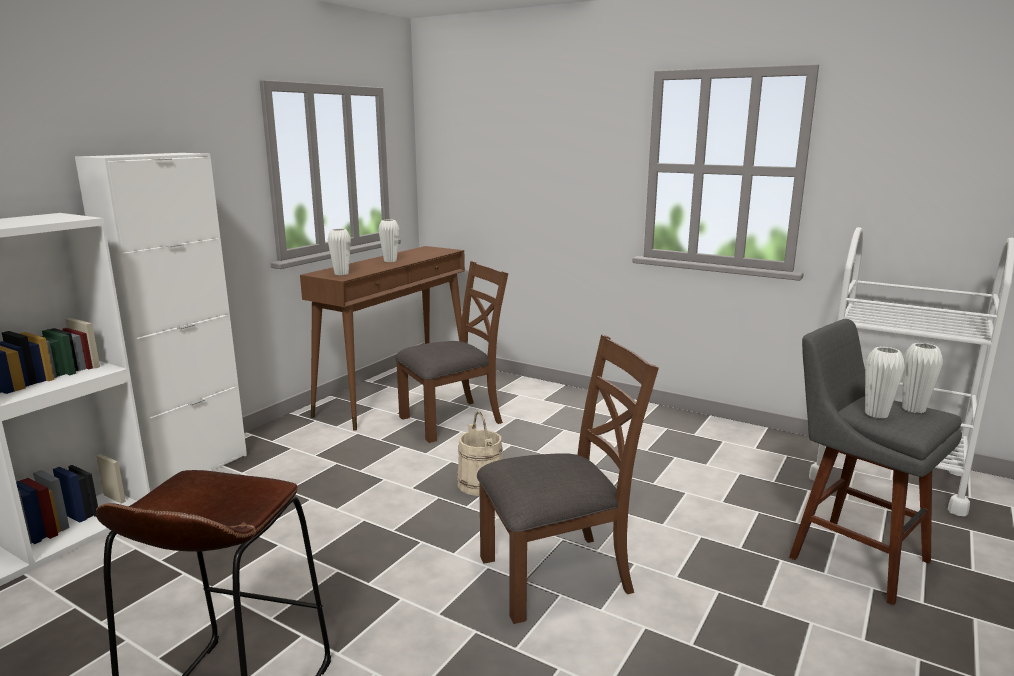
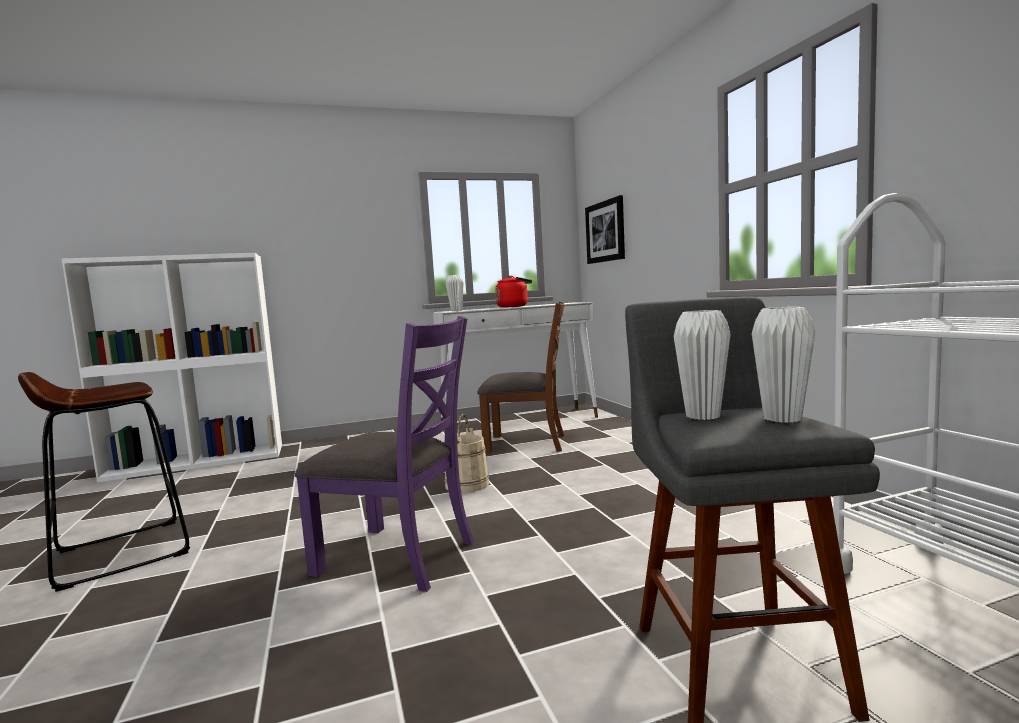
camera: 40 degrees right, 10 degrees down
(192, 469) = (333, 441): white cabinet -> none
(390, 261) = (514, 306): white vase -> red kettle
(396, 392) = (520, 422): brown console table -> white console table
(471, 170) = (605, 231): none -> picture
(557, 575) = (397, 556): brown chair -> purple chair

